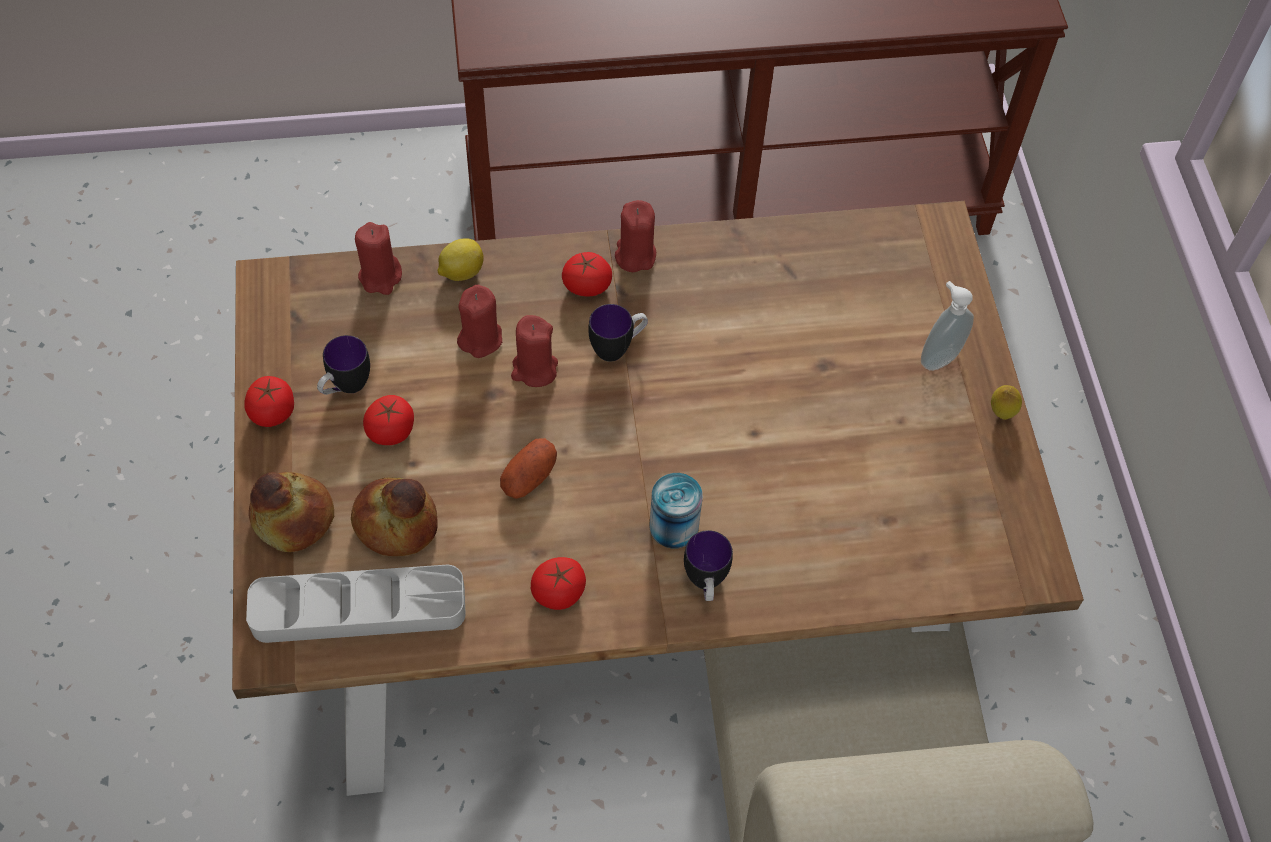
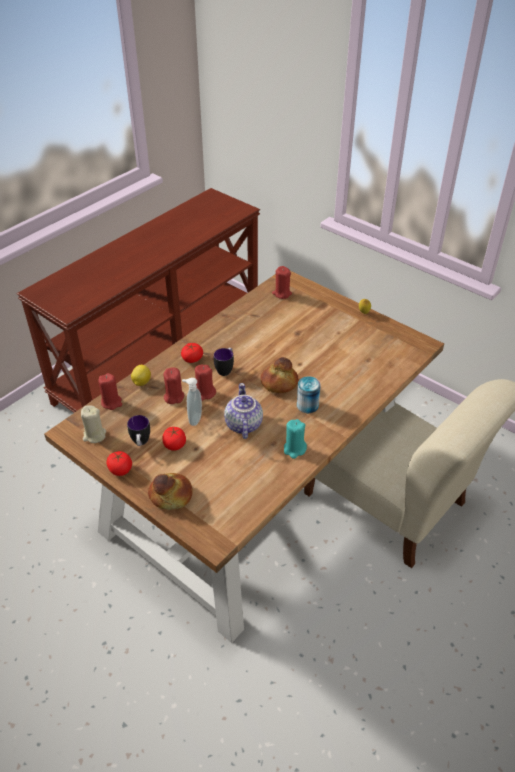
camera: 40 degrees left, 15 degrees down
(297, 320) = (94, 435): none -> beige candle
(359, 609) = (232, 505): grey tray -> none
(396, 522) = (212, 470): bread -> bread (279, 383)
(529, 477) = (242, 424): potato -> teapot
(558, 592) = (294, 449): tomato -> turquoise candle
(635, 255) = (198, 341): red candle -> red candle (282, 293)
(705, 584) = (337, 414): mug -> none
(938, 356) = (328, 310): soap dispenser -> soap dispenser (194, 419)

